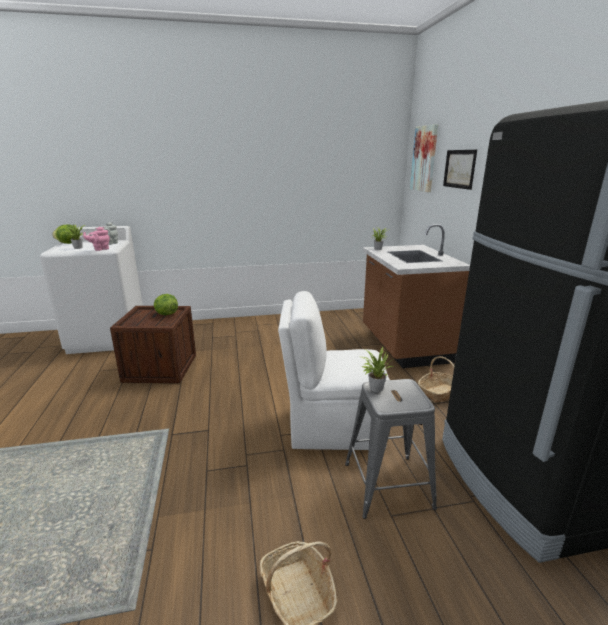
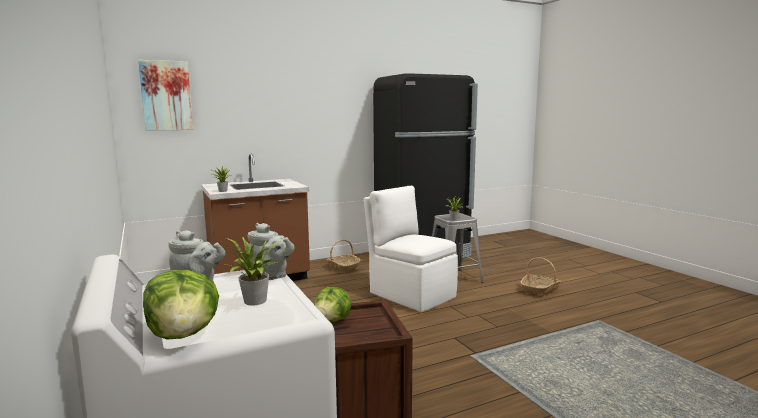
camera: 105 degrees left, 10 degrees down
(100, 249) = (270, 276): pink teapot -> grey teapot
(333, 427) = (410, 294): white chair -> white chair turned 150 degrees clockwise
(459, 169) = (241, 104): picture -> none

